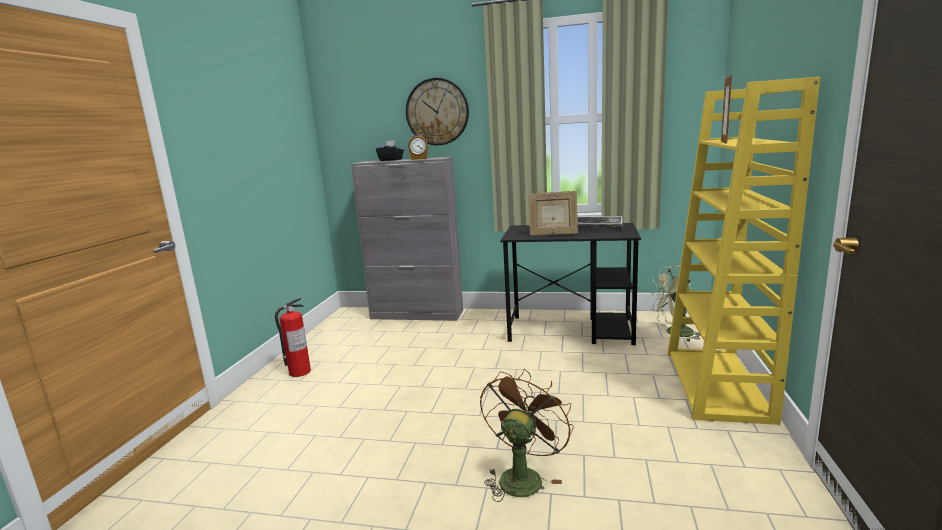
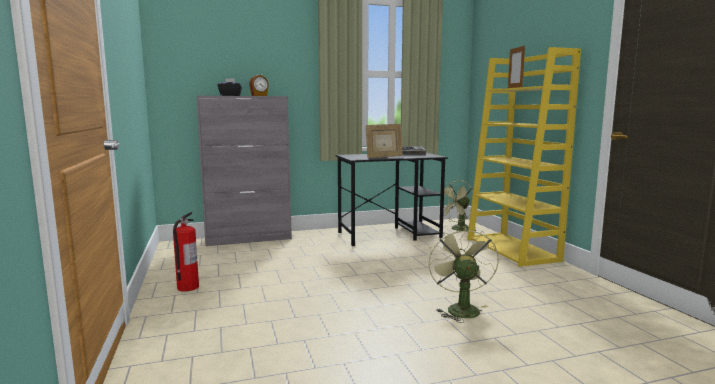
camera: 30 degrees left, 5 degrees down
(437, 112) = (270, 58): wall clock -> none
(522, 476) = (460, 308): brown fan -> green fan

